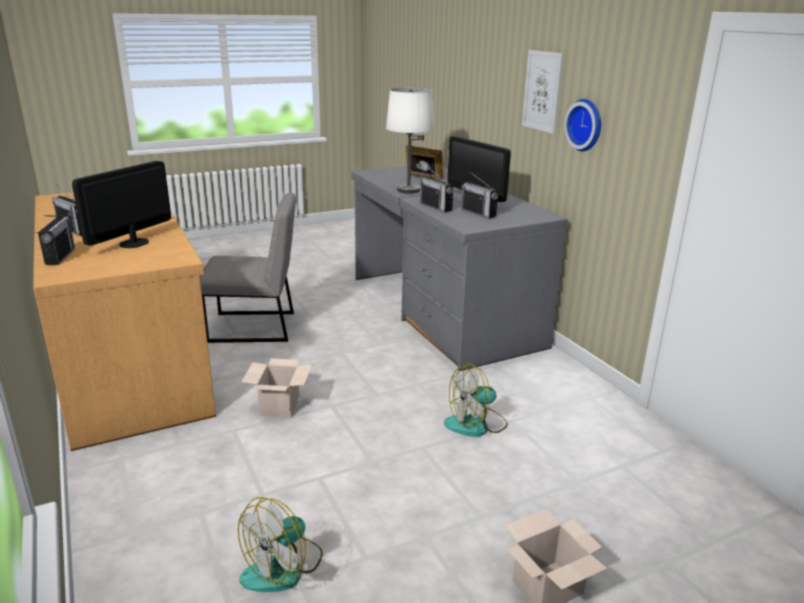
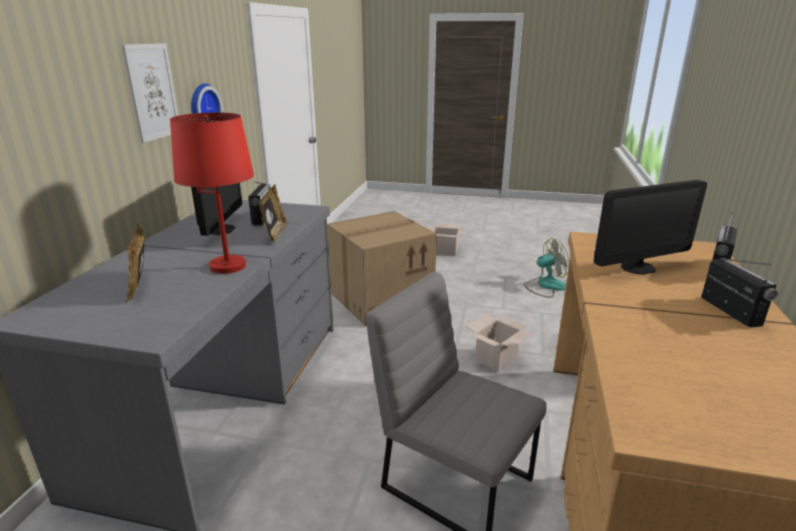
camera: 140 degrees left, 0 degrees up
(408, 190) = (228, 266): white table lamp -> red table lamp
(436, 207) = (275, 233): radio -> picture frame
(476, 424) = (382, 298): fan -> cardboard box

